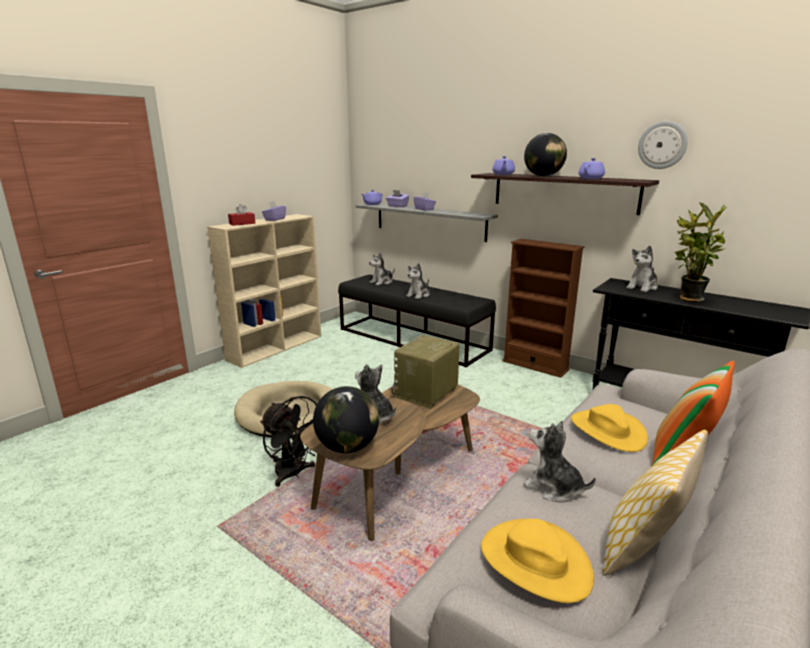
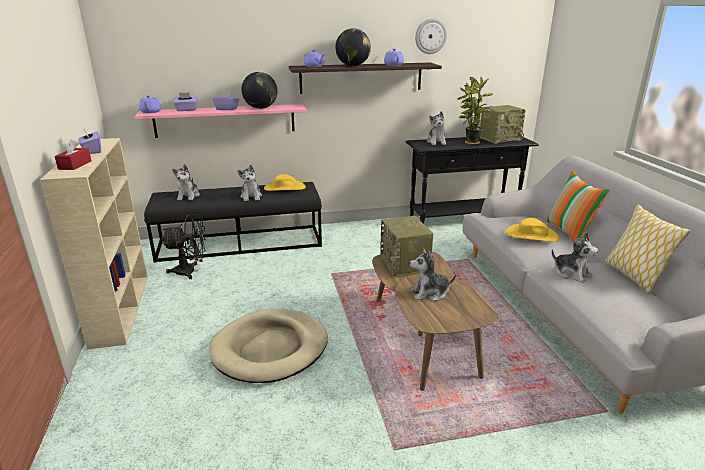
camera: 50 degrees left, 5 degrees up
(293, 474) = (366, 382): black fan -> black fan (190, 271)
(347, 447) = (460, 317): globe -> globe (260, 108)
(429, 221) = (225, 120): grey shelf -> pink shelf
(534, 561) = (632, 305): yellow hat -> yellow hat (284, 188)
(535, 365) = (359, 225): brown bookcase -> none
(553, 488) = (571, 273): plush toy -> plush toy turned 120 degrees counterclockwise
(754, 305) = (500, 139): none -> radio

